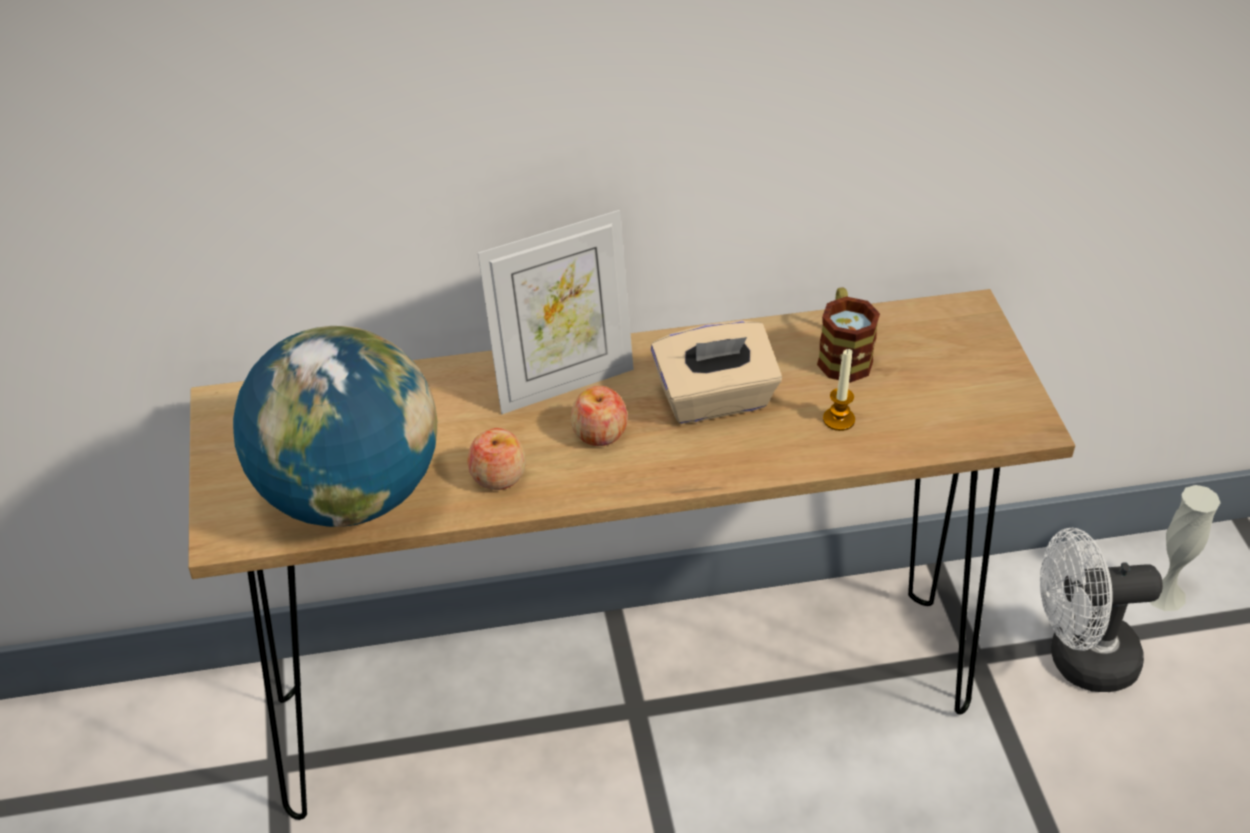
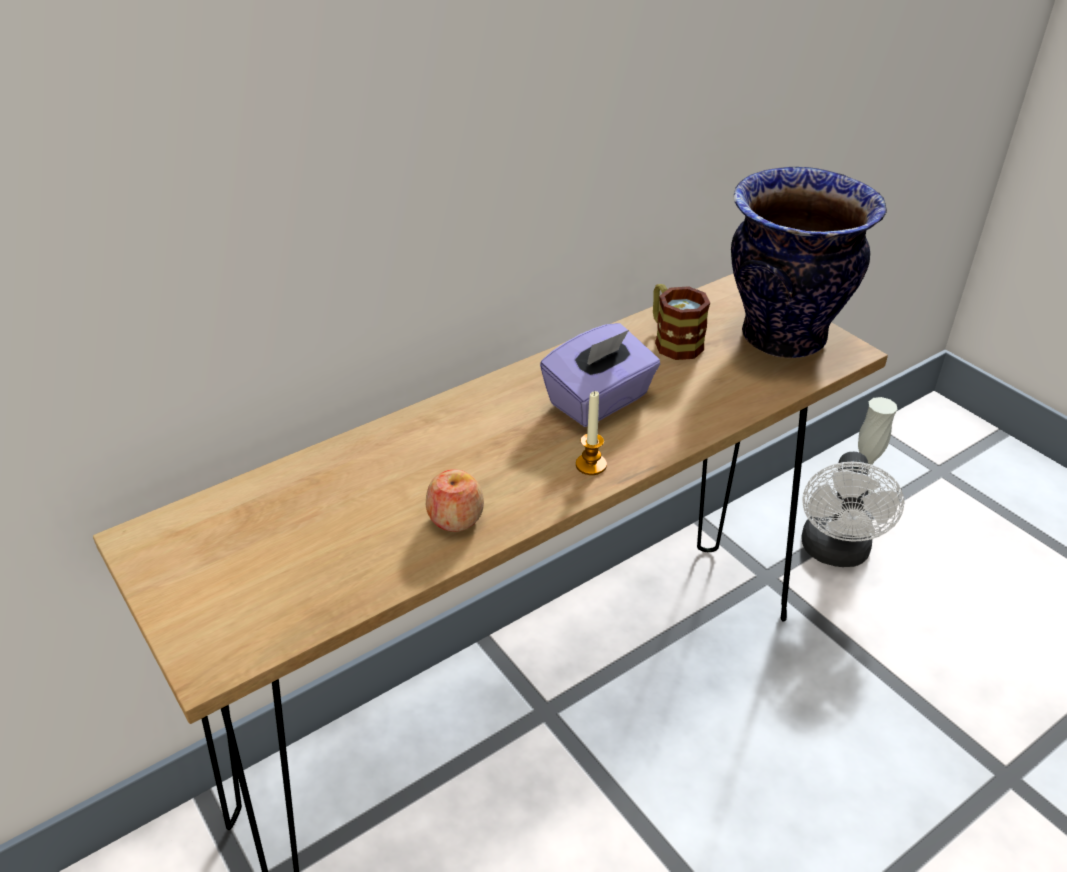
camera: 25 degrees left, 5 degrees down
(348, 494) = (320, 581): globe -> none
(562, 382) = (460, 424): picture frame -> none
(599, 433) = (522, 455): apple -> none
(714, 400) = (599, 401): beige tissue box -> purple tissue box
(838, 419) = (707, 387): candle -> candle (591, 465)
(968, 386) = (781, 337): none -> vase
(1079, 660) = (835, 553): white fan -> white fan turned 45 degrees counterclockwise

